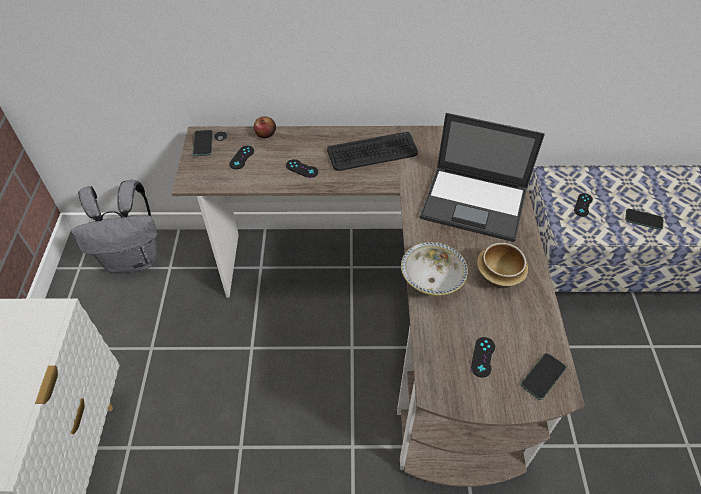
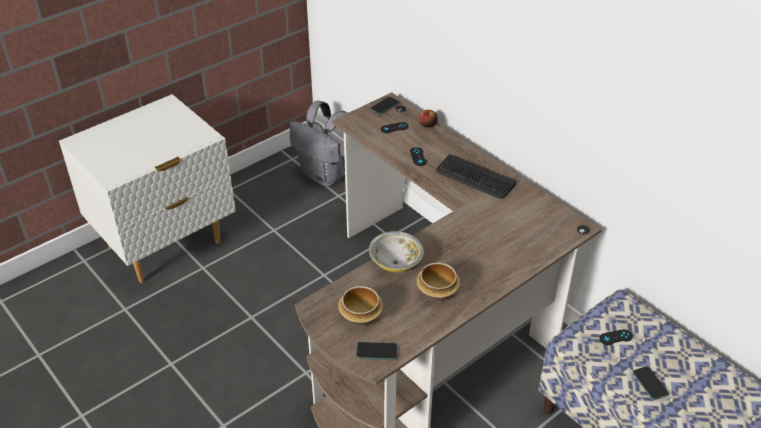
camera: 50 degrees right, 10 degrees down
(475, 203) = (491, 249): laptop -> none
(483, 357) = (361, 316): black game controller -> bowl

